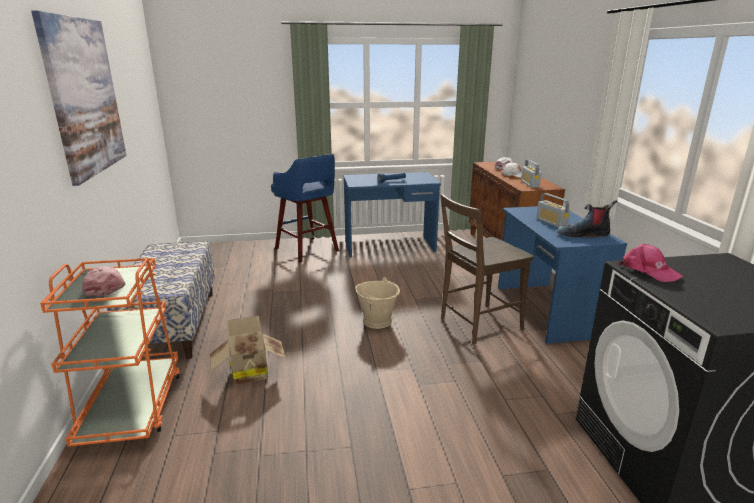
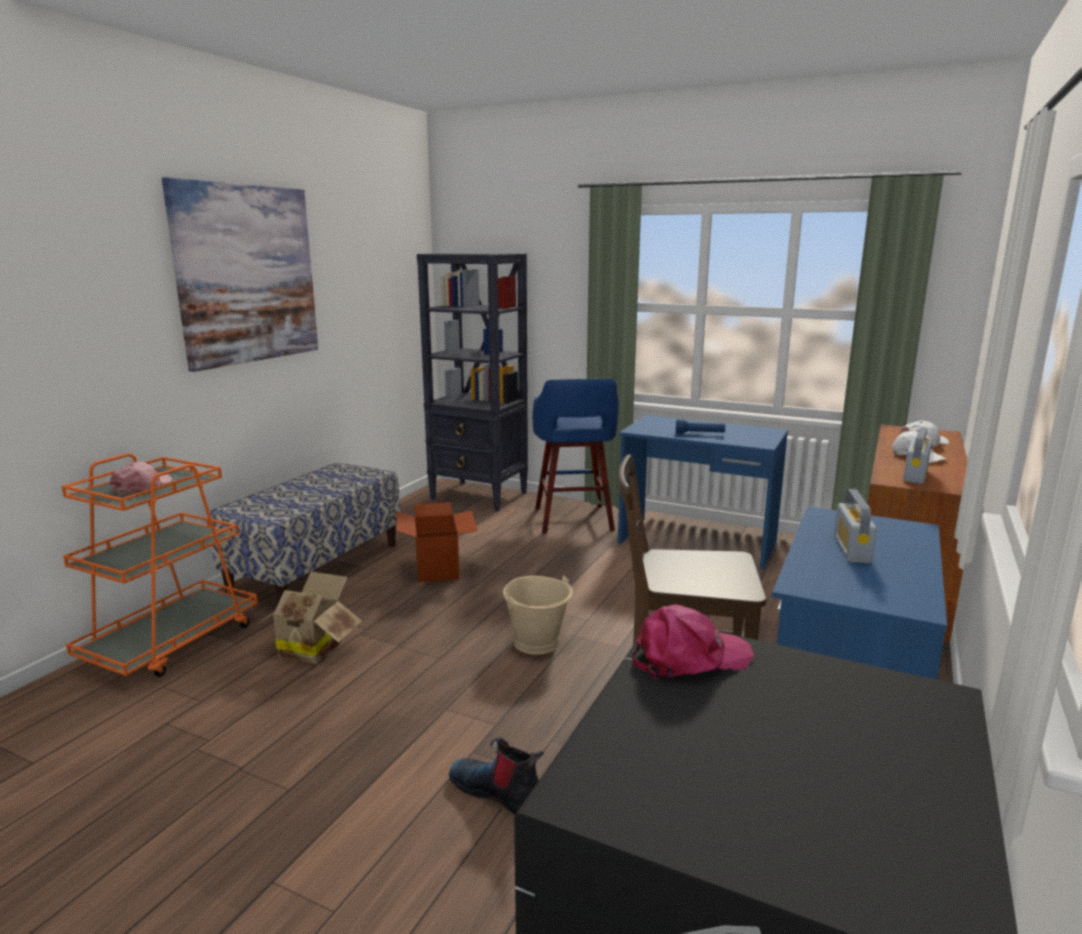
camera: 35 degrees right, 5 degrees down
(227, 250) = (479, 496): none -> black bookcase
(263, 300) = (438, 569): none -> cardboard box
(583, 234) = (876, 584): boot -> boot (497, 792)
(648, 271) = (688, 658): pink cap -> pink cap turned 105 degrees counterclockwise

